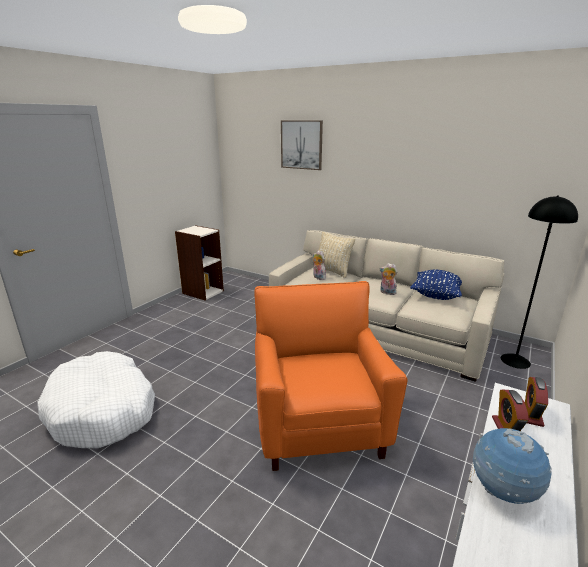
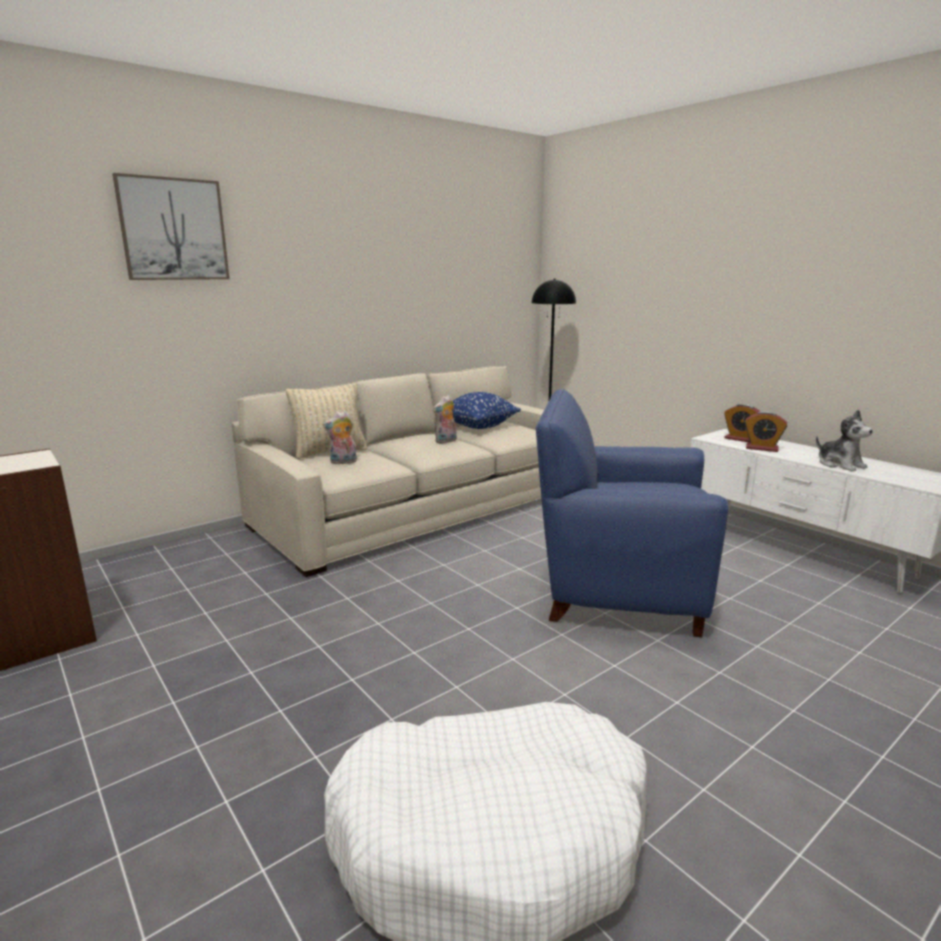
camera: 70 degrees left, 5 degrees down
(319, 424) = (617, 589): orange armchair -> blue armchair
(502, 492) = (840, 464): globe -> plush toy

